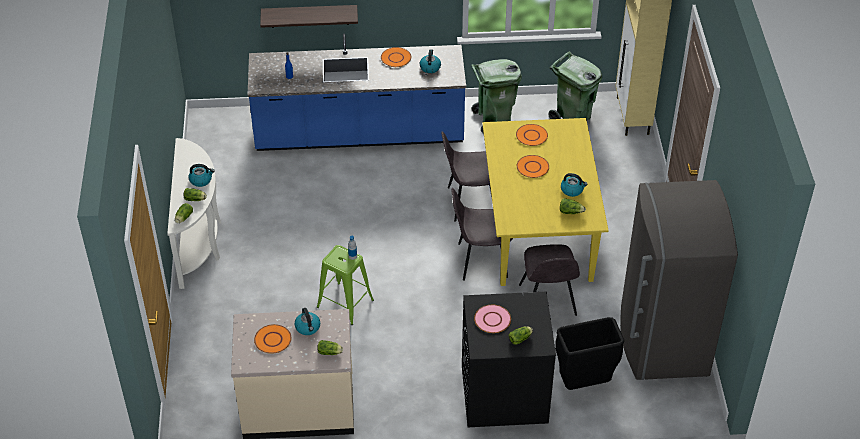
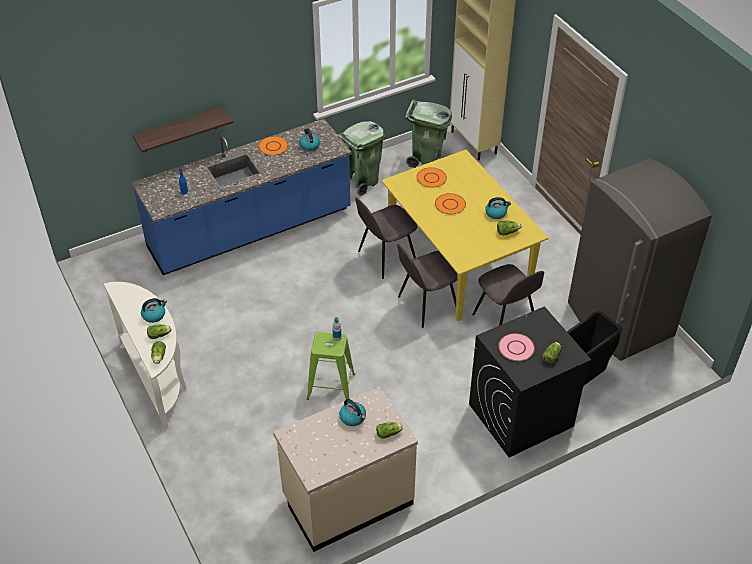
camera: 25 degrees left, 0 degrees up
(273, 340) = (327, 442): orange plate -> none

